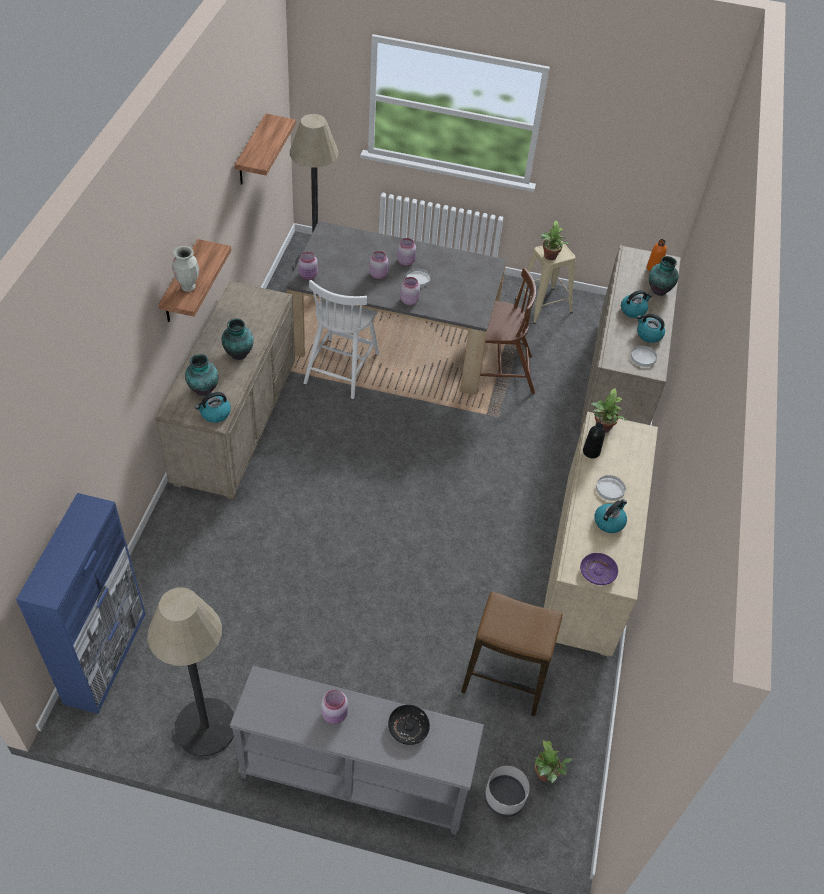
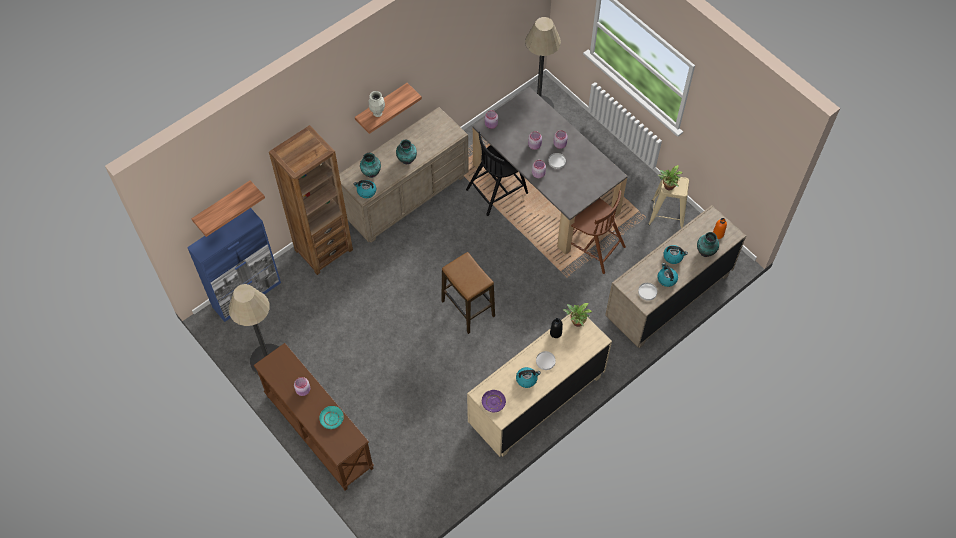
camera: 40 degrees right, 10 degrees up
(175, 541) = (323, 250): none -> brown bookcase
(251, 151) = (487, 31): shelf -> shelf (223, 205)
(342, 367) = (497, 190): white chair -> black chair
(354, 779) = (318, 432): grey console table -> brown console table
(408, 727) = (332, 419): black plate -> turquoise plate
(504, 681) = (433, 432): stool -> stool (468, 308)
(504, 799) = (382, 490): grey planter -> none
(546, 775) = (413, 494): potted plant -> none

